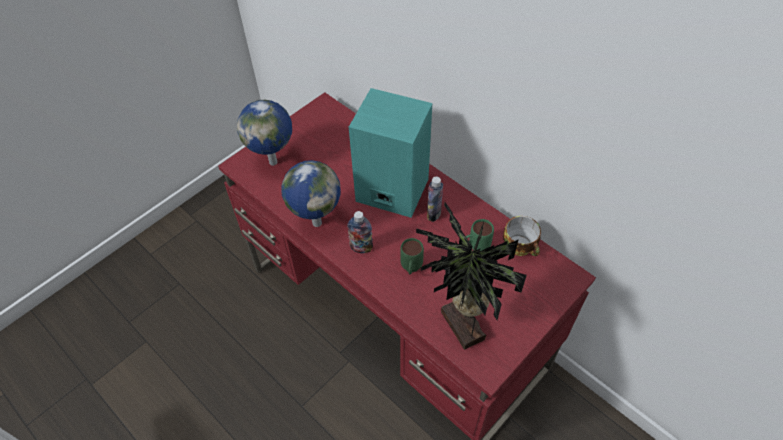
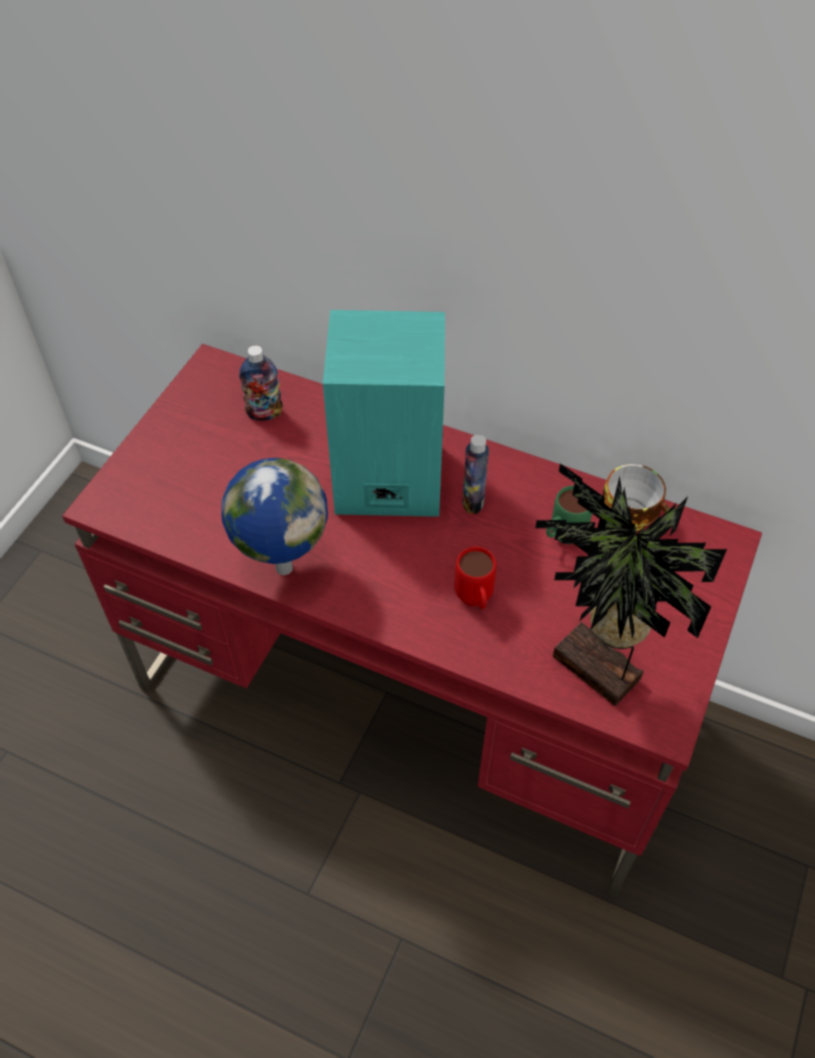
camera: 20 degrees left, 0 degrees up
(274, 161) = (163, 483): globe -> none
(361, 248) = (377, 589): bottle -> bottle (264, 413)
(411, 269) = (475, 602): green mug -> red mug

